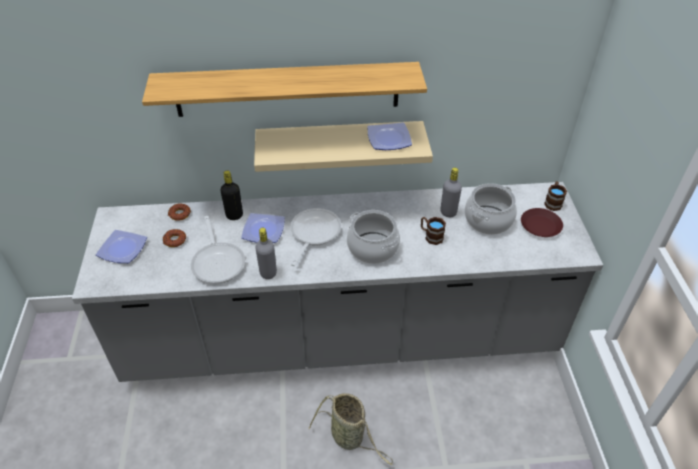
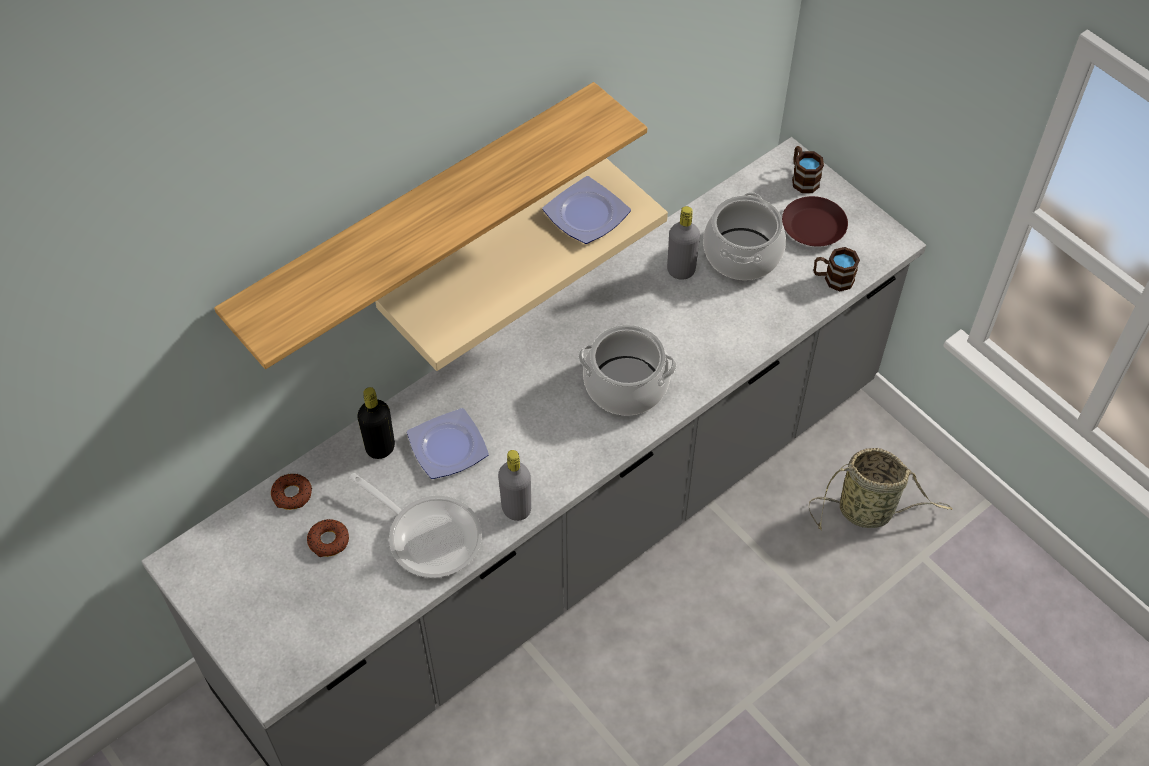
camera: 35 degrees left, 10 degrees up
(122, 248) = (259, 602): plate -> none
(313, 234) = (525, 411): frying pan -> none
(349, 437) = (688, 669): basket -> basket (869, 511)
(431, 236) = (687, 322): brown mug -> brown mug (832, 279)

